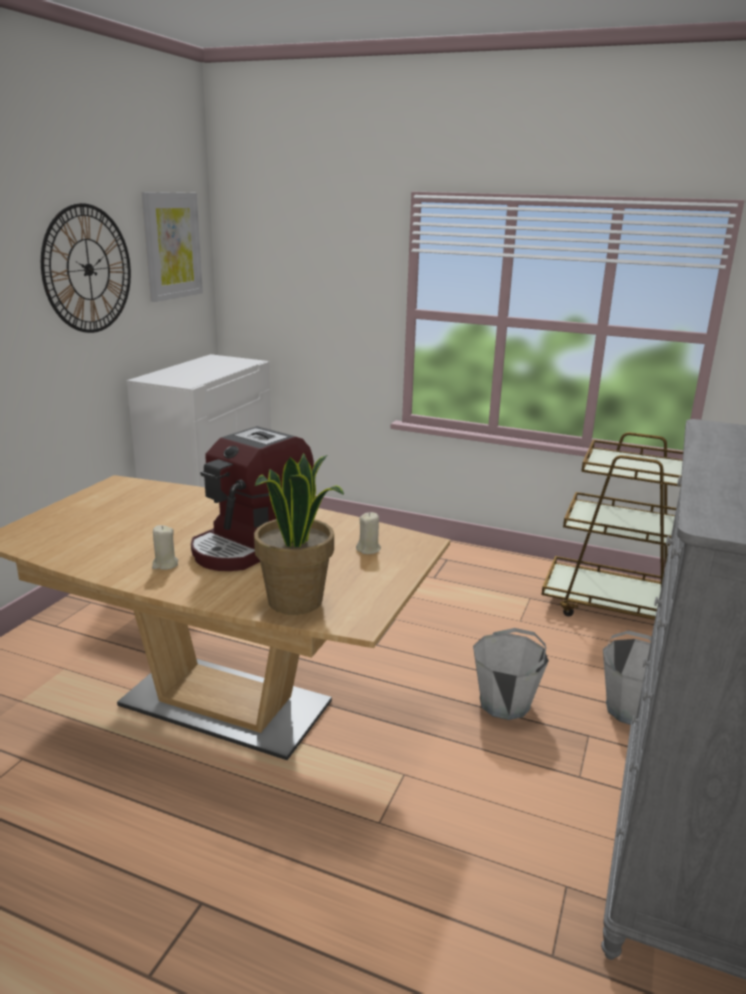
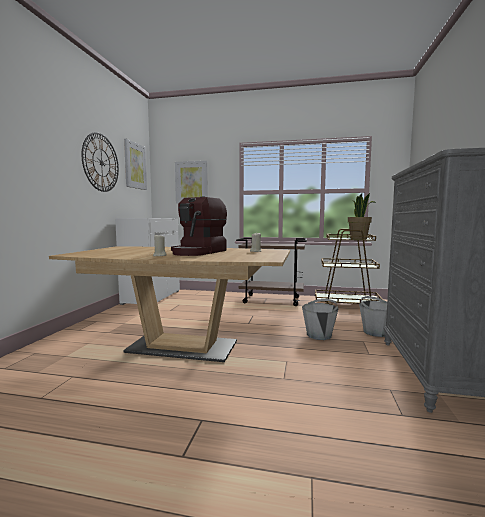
camera: 10 degrees left, 15 degrees down
(296, 601) = (234, 258): potted plant -> potted plant (359, 238)
(301, 278) = (191, 182): none -> picture
(457, 568) = (272, 300): none -> brown cart

